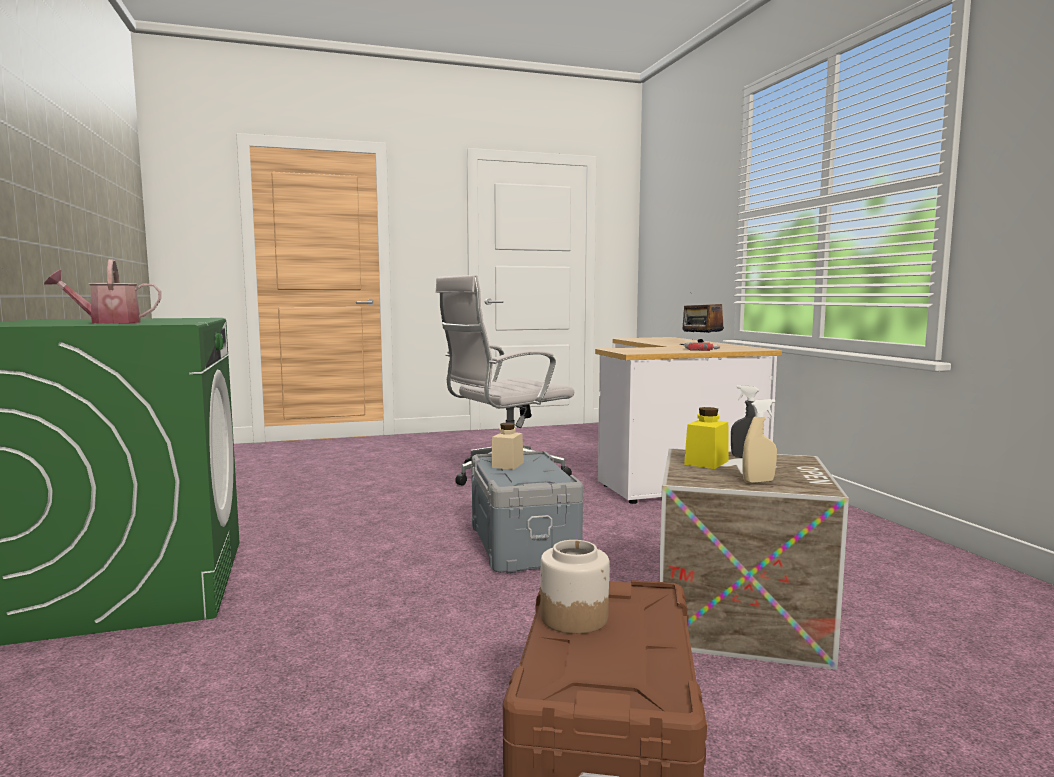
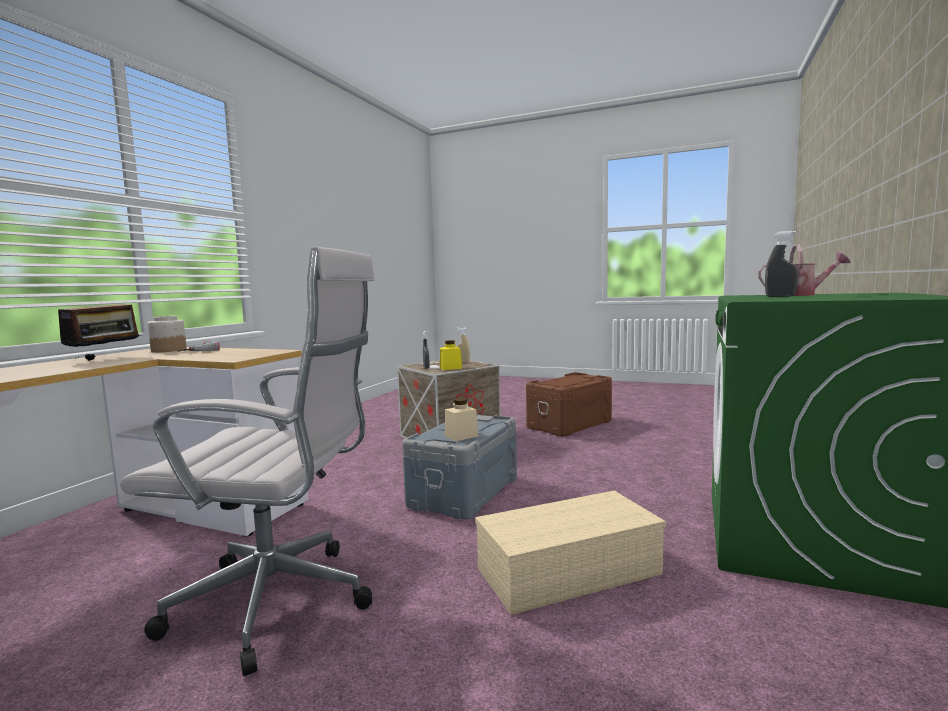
camera: 140 degrees left, 0 degrees up
(149, 320) = (780, 296): none -> grey spray bottle
(357, 520) = (569, 569): none -> beige storage box
(574, 617) = (571, 384): jar -> jar (168, 350)

